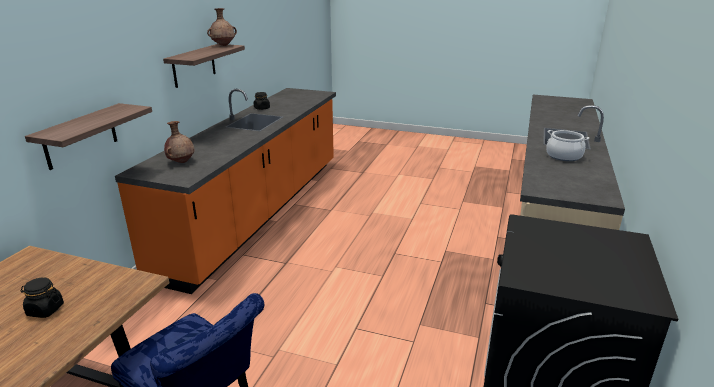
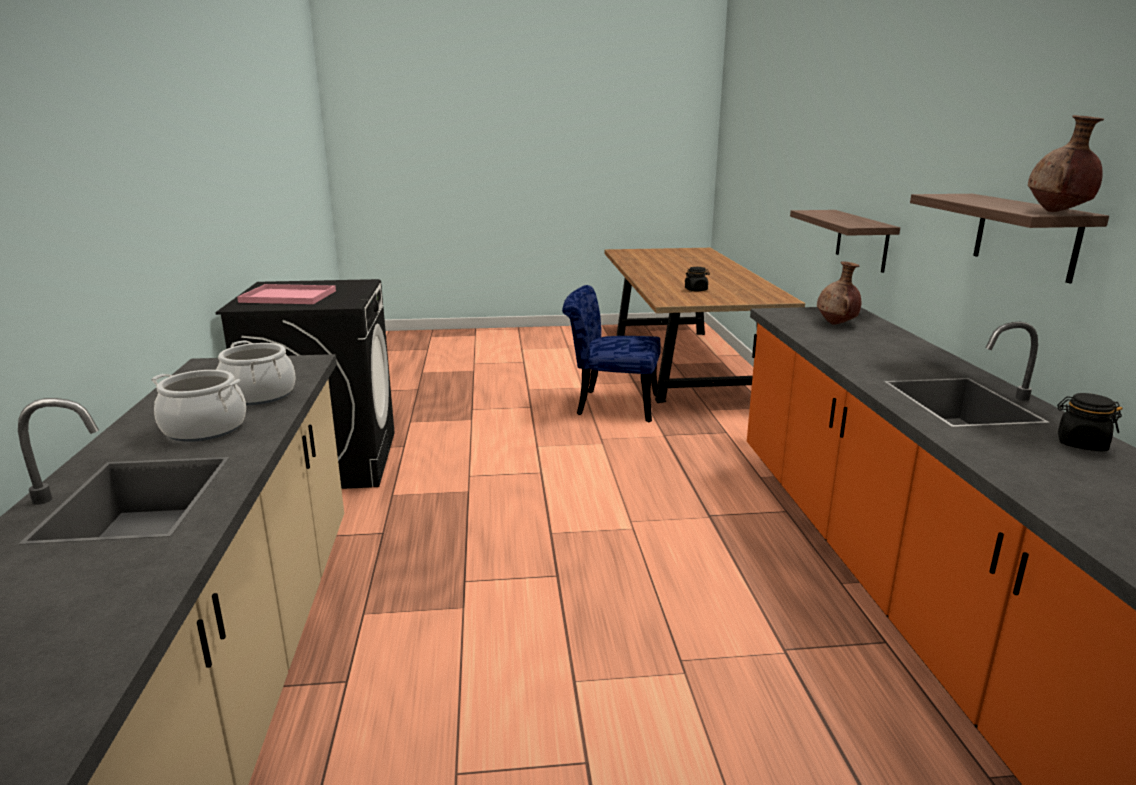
camera: 155 degrees right, 5 degrees down
(551, 169) = (258, 395): none -> cooking pot
(597, 253) = (286, 296): none -> pink tray

